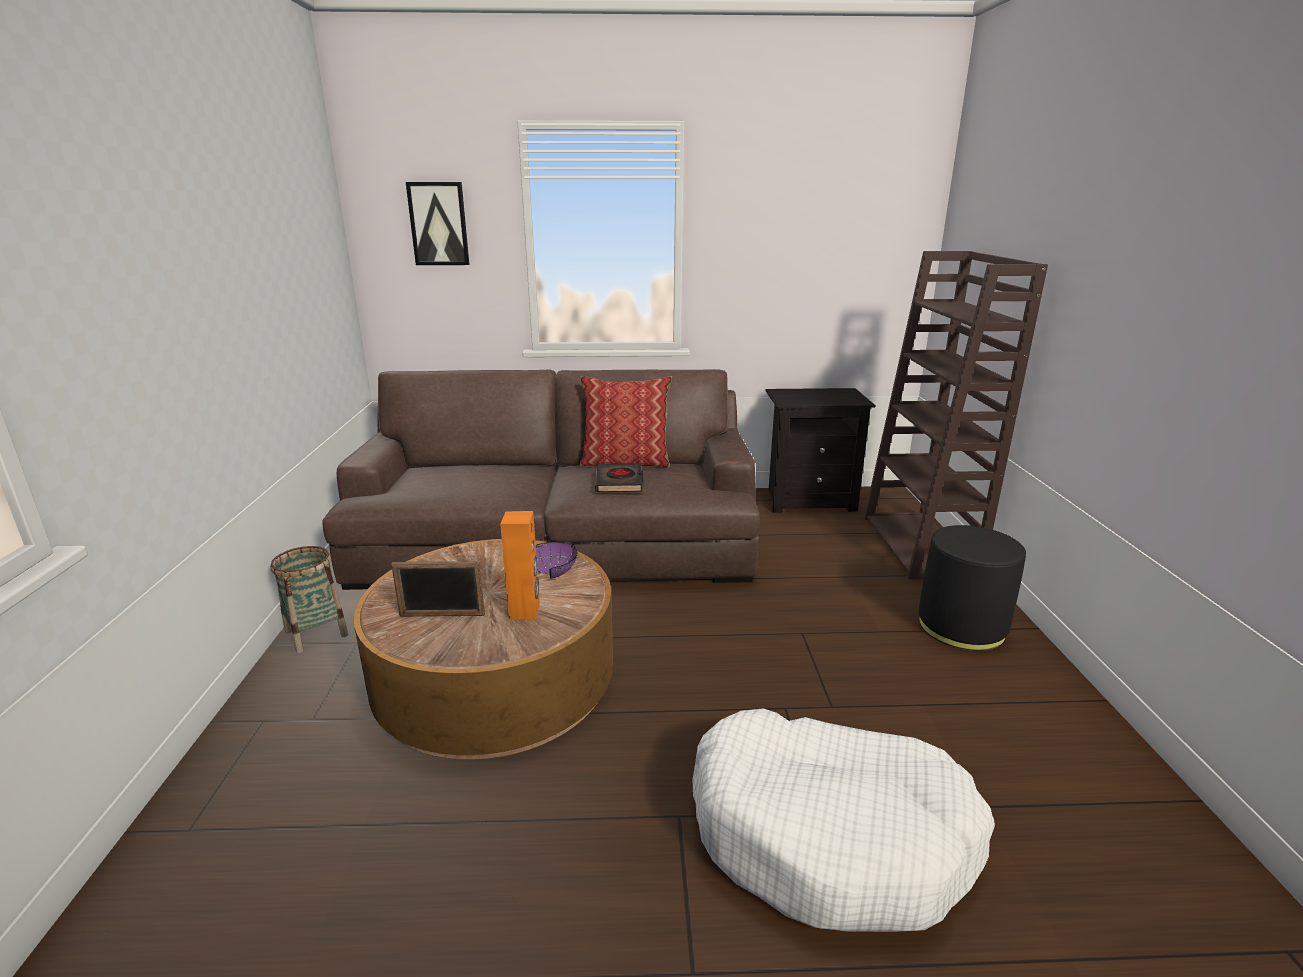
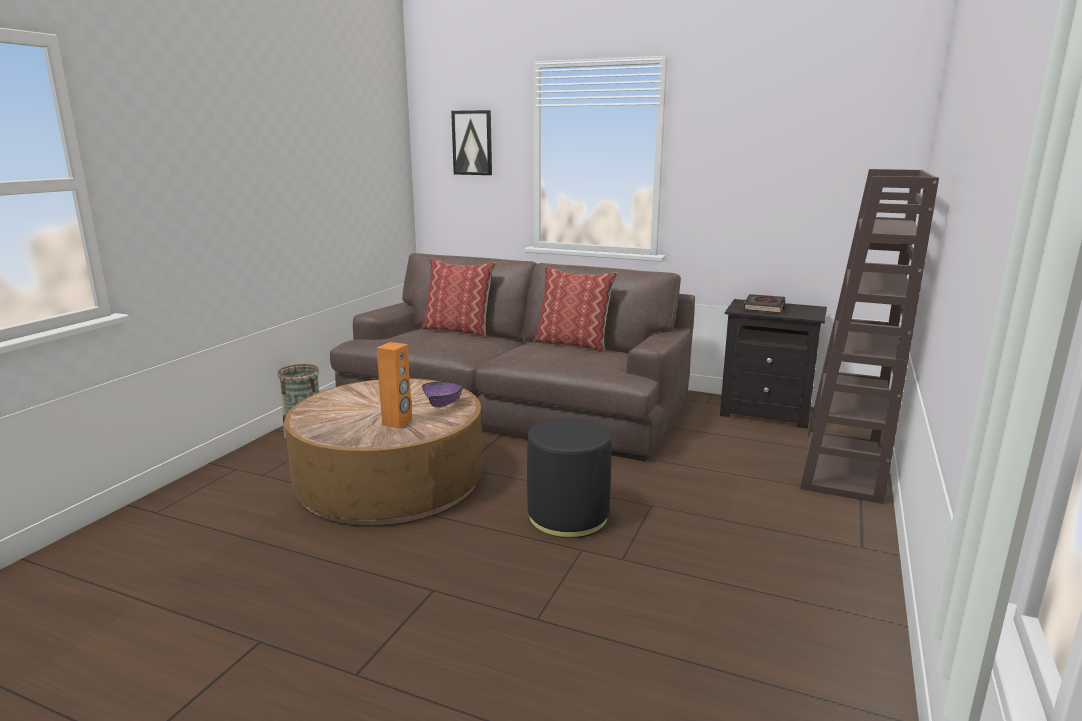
camera: 25 degrees right, 5 degrees down
(442, 615) = (344, 414): picture frame -> none
(474, 464) = (458, 330): none -> pillow
(619, 482) = (547, 355): black book -> black book (764, 307)
(830, 835) = (531, 635): white dog bed -> none
(961, 626) = (813, 535): black ottoman -> black ottoman (568, 516)

